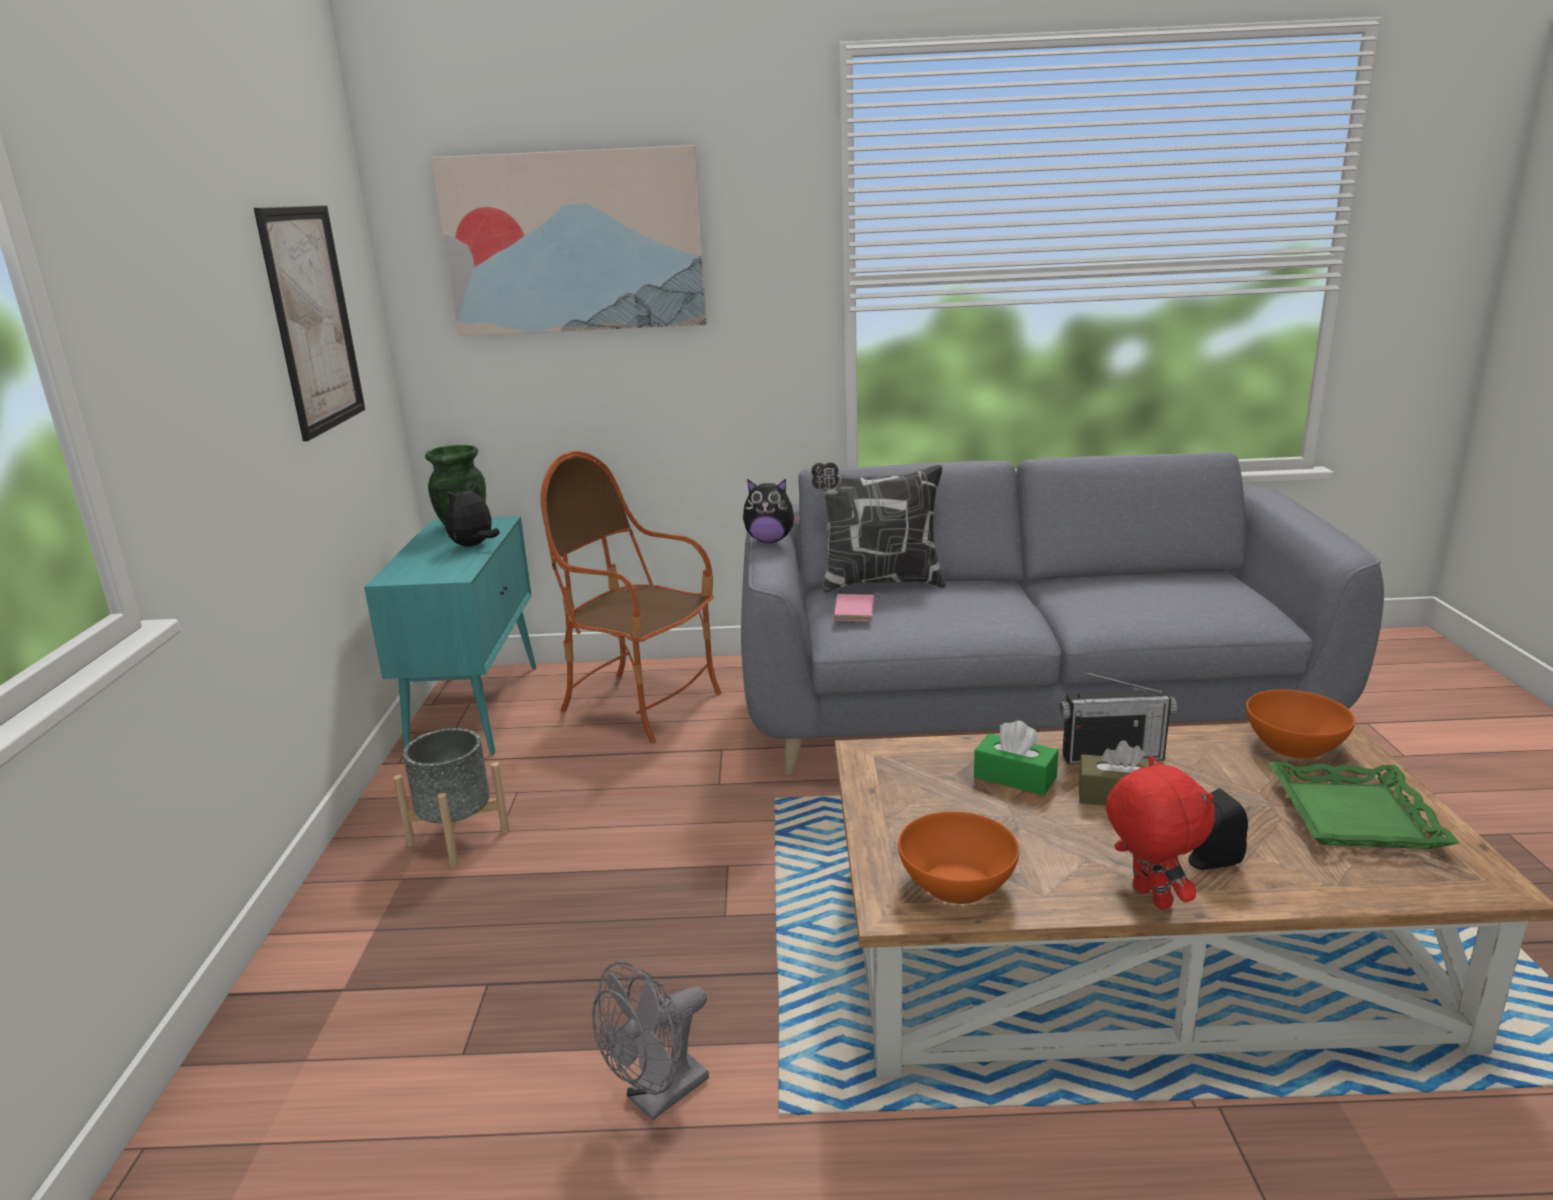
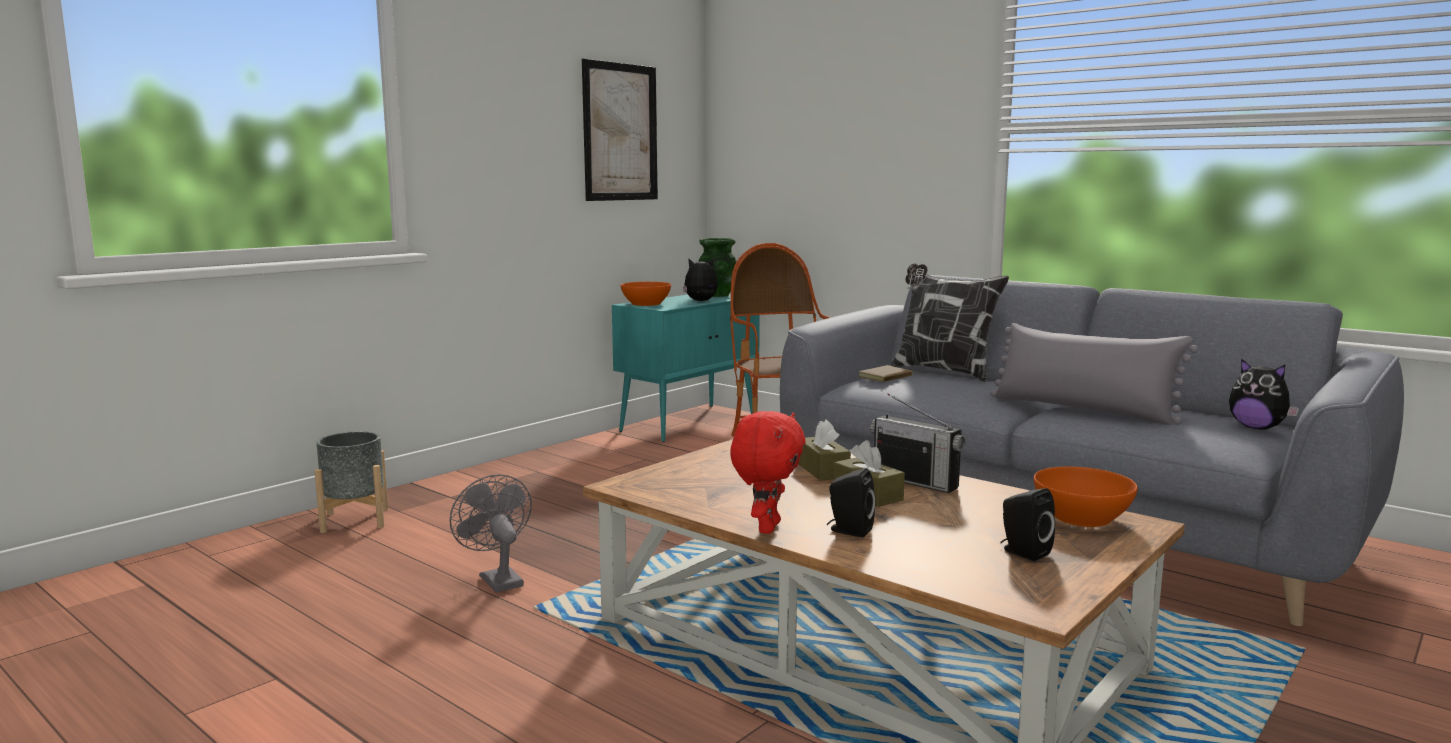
camera: 40 degrees right, 10 degrees down
(458, 838) = (587, 466): grey planter -> grey planter (354, 520)
(574, 242) = (816, 98): picture -> none
(658, 1097) = (497, 579): grey fan -> grey fan turned 60 degrees clockwise
(770, 540) = (852, 315): plush toy -> plush toy (1257, 428)
(856, 611) = (886, 377): pink book -> brown book
(957, 883) = (676, 489): orange bowl -> orange bowl (646, 304)
(1015, 777) = (822, 470): green tissue box -> brown tissue box
(1091, 603) = (1083, 410): none -> grey pillow
(1352, 815) = (1023, 552): green tray -> black speaker

